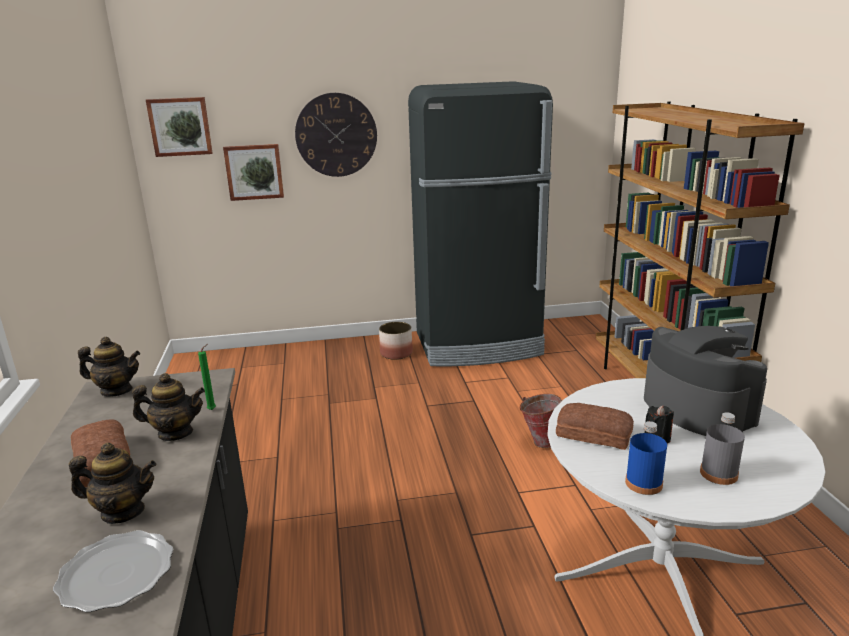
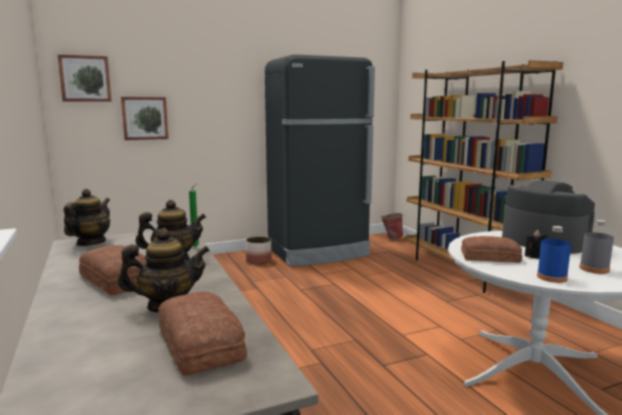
camera: 15 degrees left, 10 degrees down
(116, 390) = (90, 243): teapot -> teapot turned 60 degrees counterclockwise
(117, 573) = (202, 342): plate -> bread
(336, 135) = (210, 93): wall clock -> none
(540, 441) = (398, 303): bucket -> bucket (391, 237)

